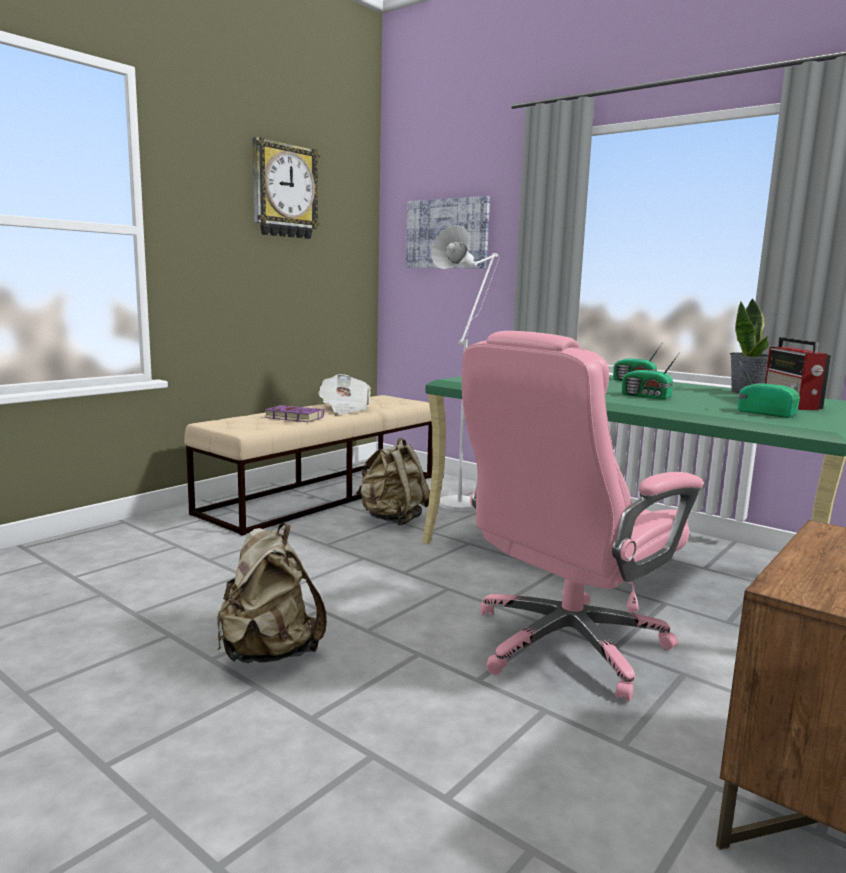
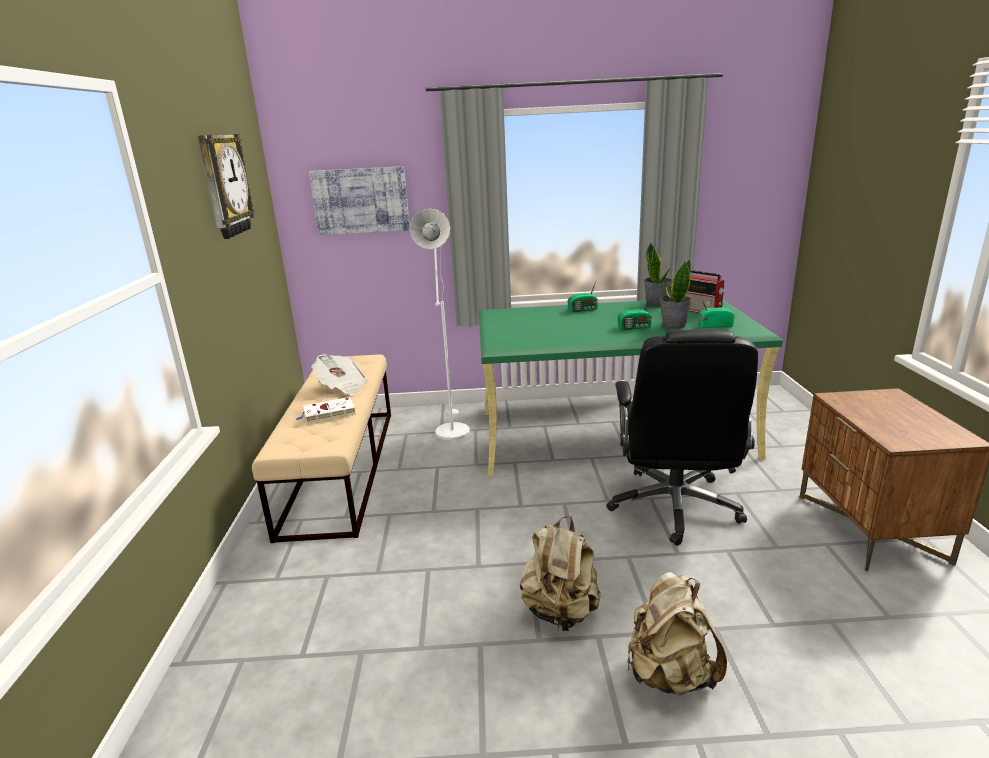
camera: 40 degrees left, 10 degrees up
(292, 417) = (328, 414): purple book -> white book
(392, 519) = (435, 466): beige backpack -> beige backpack (669, 674)
(564, 645) = (674, 507): pink office chair -> black office chair
(704, 404) = (673, 325): none -> potted plant

